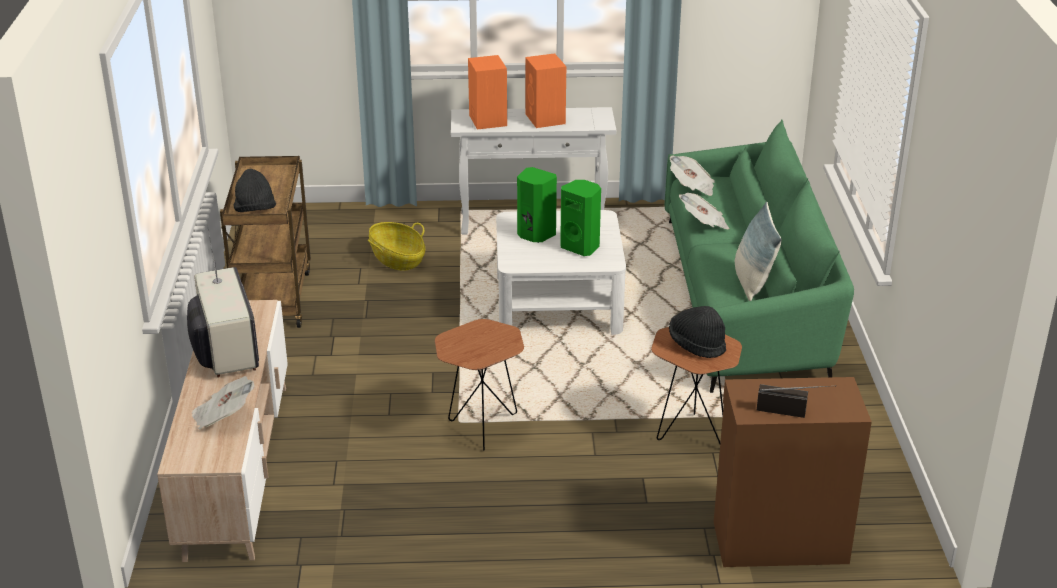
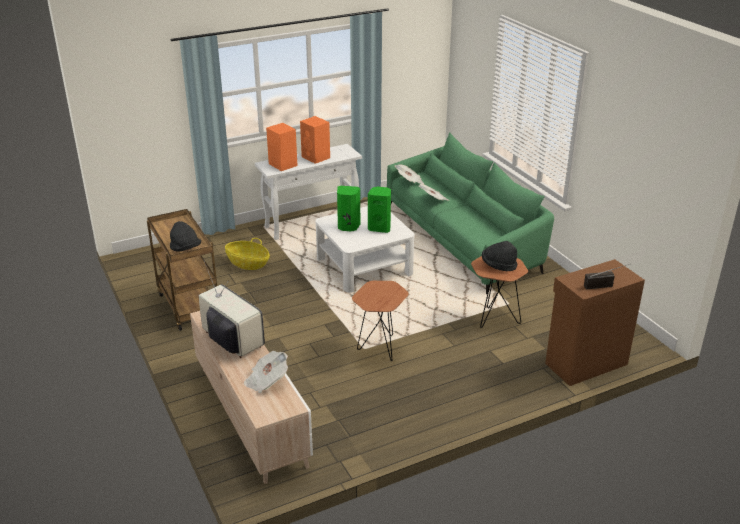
camera: 25 degrees left, 0 degrees up
(752, 282) = (486, 226): pillow -> none

